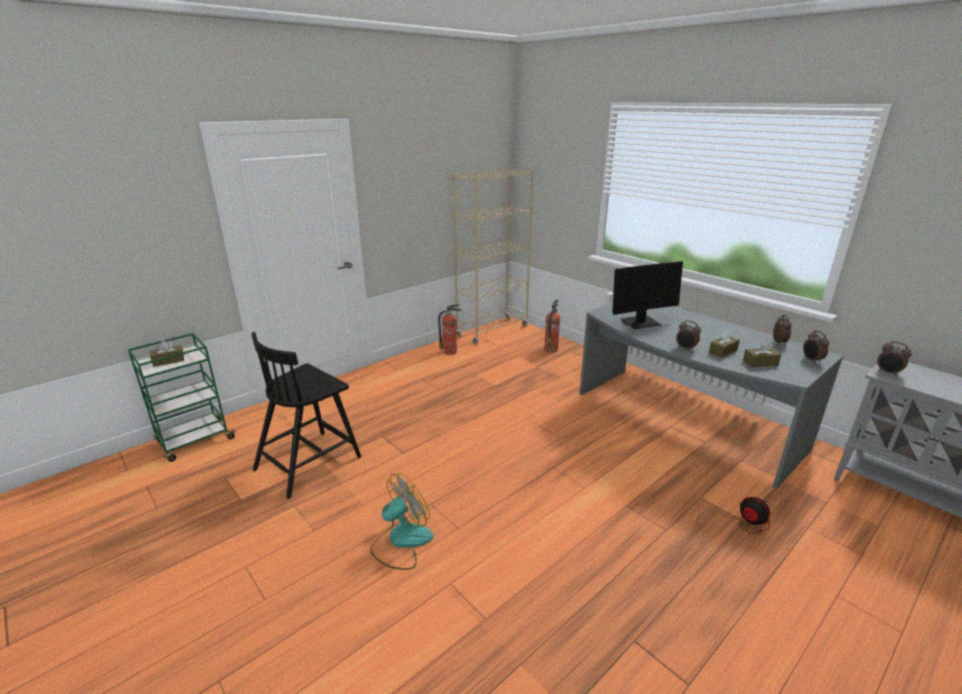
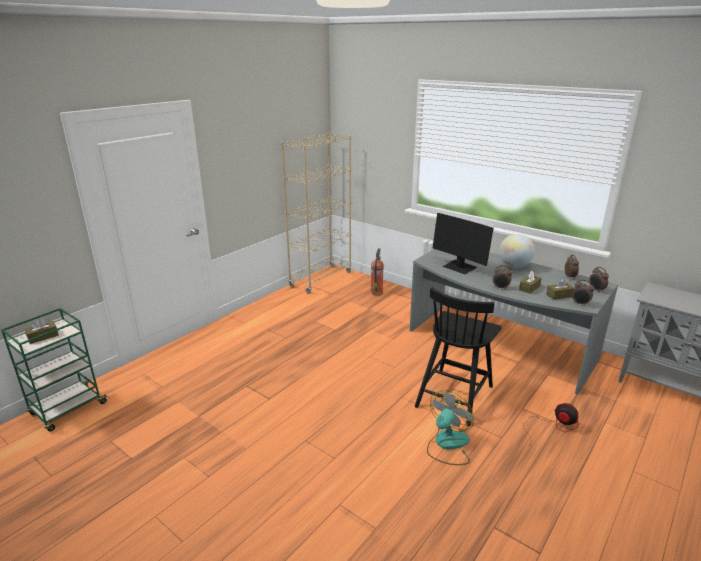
camera: 10 degrees left, 0 degrees up
(309, 462) = (186, 416): black chair -> black chair (454, 395)
(401, 541) = (289, 476): fan -> fan (447, 445)
(451, 351) = (288, 301): fire extinguisher -> none
(640, 323) = (459, 267): monitor -> monitor turned 75 degrees clockwise
(709, 326) = (514, 266): none -> globe
(888, 372) = (652, 296): alarm clock -> alarm clock (580, 304)

